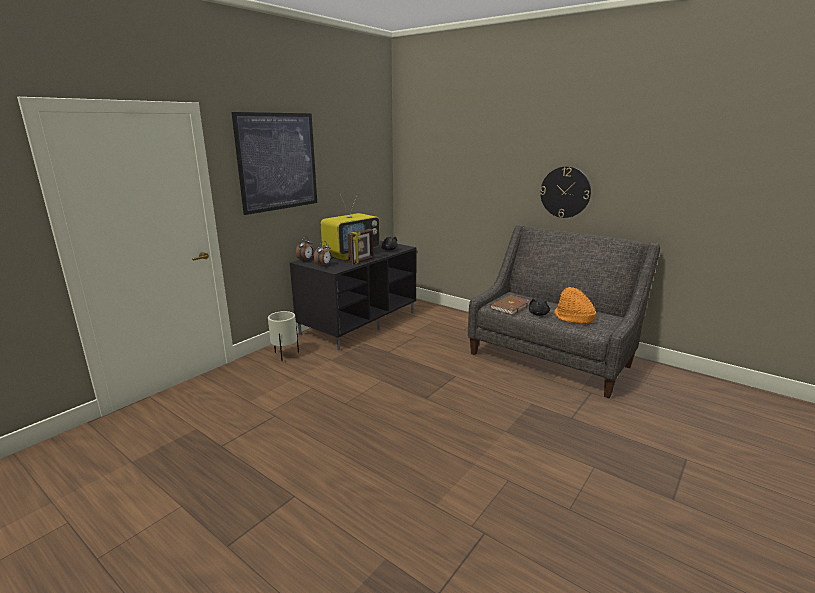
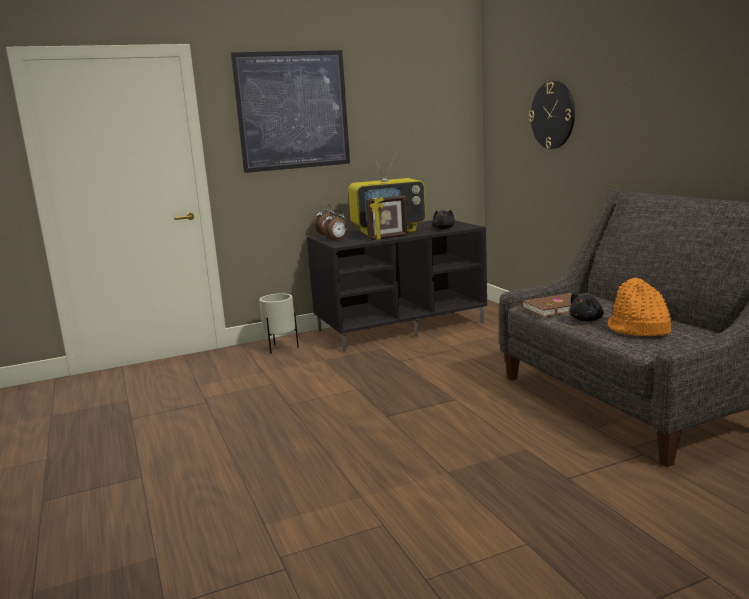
camera: 30 degrees right, 5 degrees down
(565, 192) = (681, 132): wall clock -> wall clock (553, 115)

